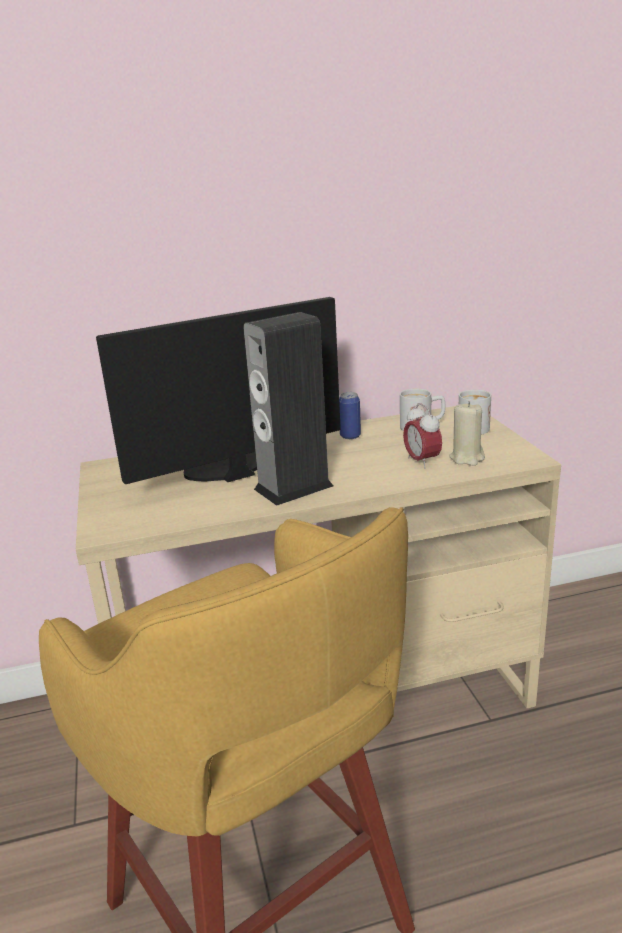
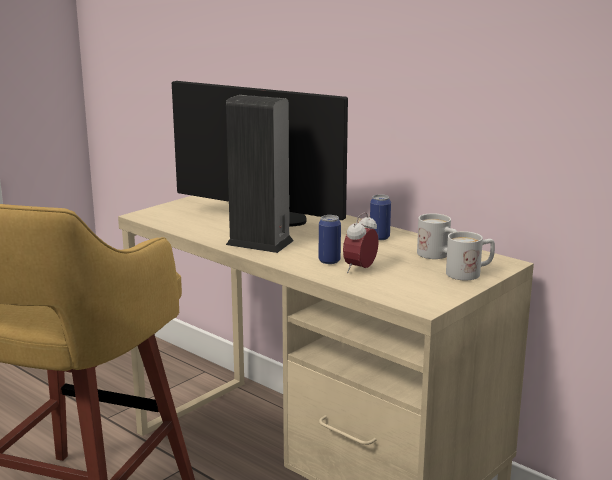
camera: 55 degrees right, 5 degrees down
(385, 469) = (329, 261): none -> can
(467, 458) = (390, 283): beige candle -> none

